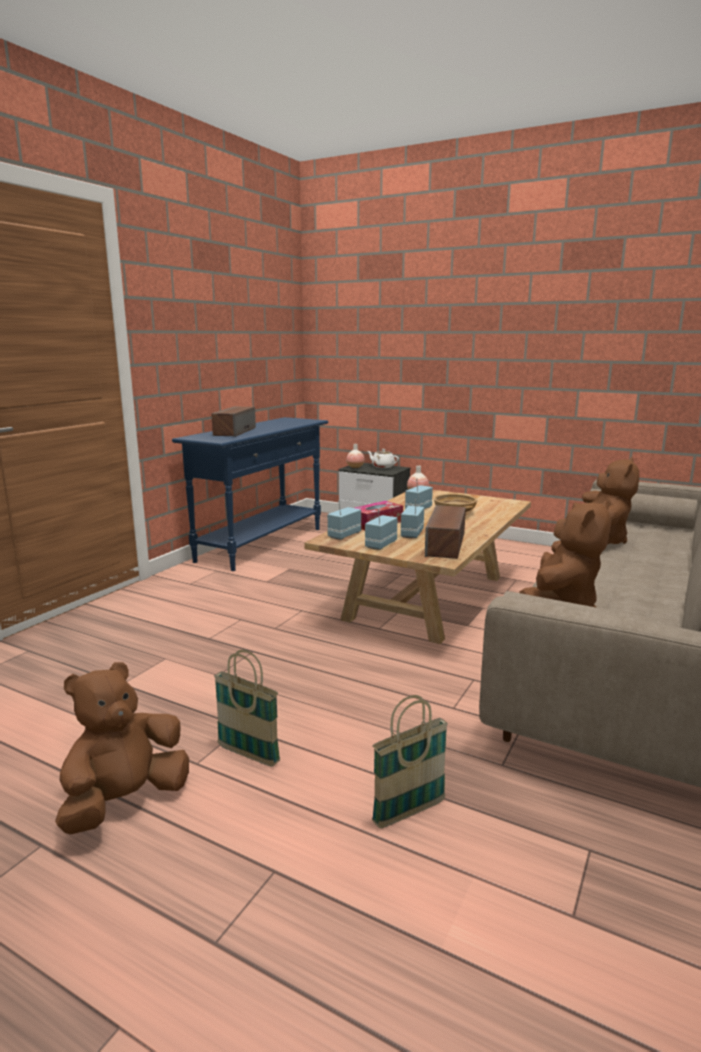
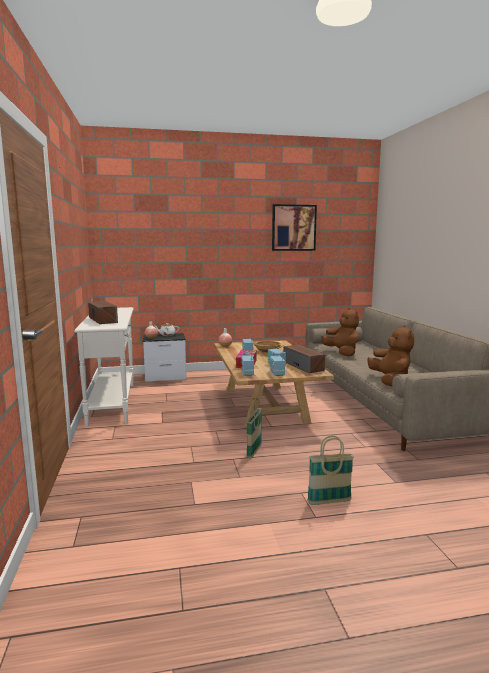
camera: 40 degrees left, 5 degrees down
(125, 801) = (320, 549): brown plush toy -> none
(261, 544) = (112, 403): blue console table -> white console table
(409, 812) = (424, 489): basket -> basket (254, 451)
(612, 297) = (293, 227): none -> picture

